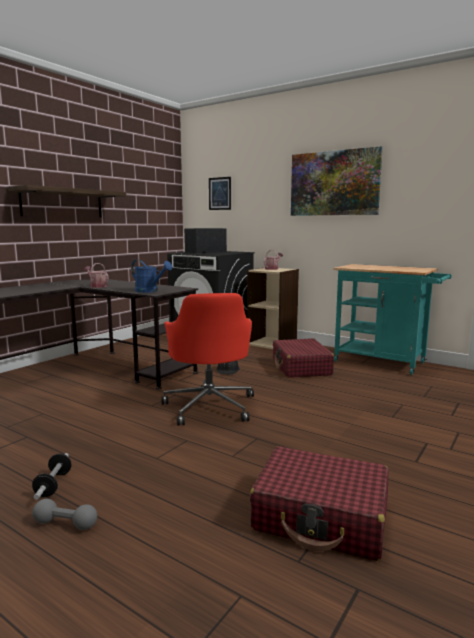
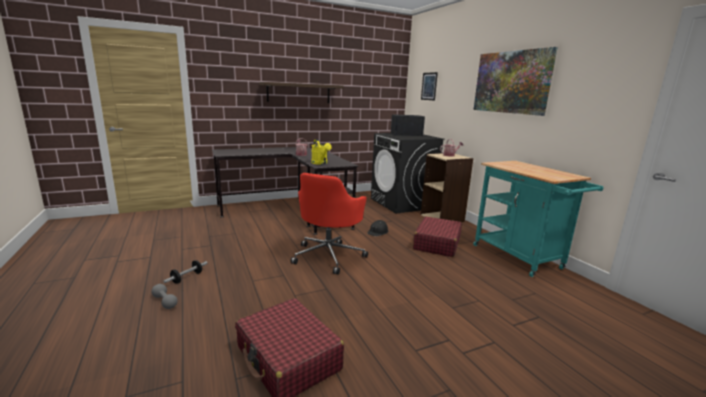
camera: 30 degrees right, 5 degrees up
(150, 291) = (320, 163): blue watering can -> yellow watering can

